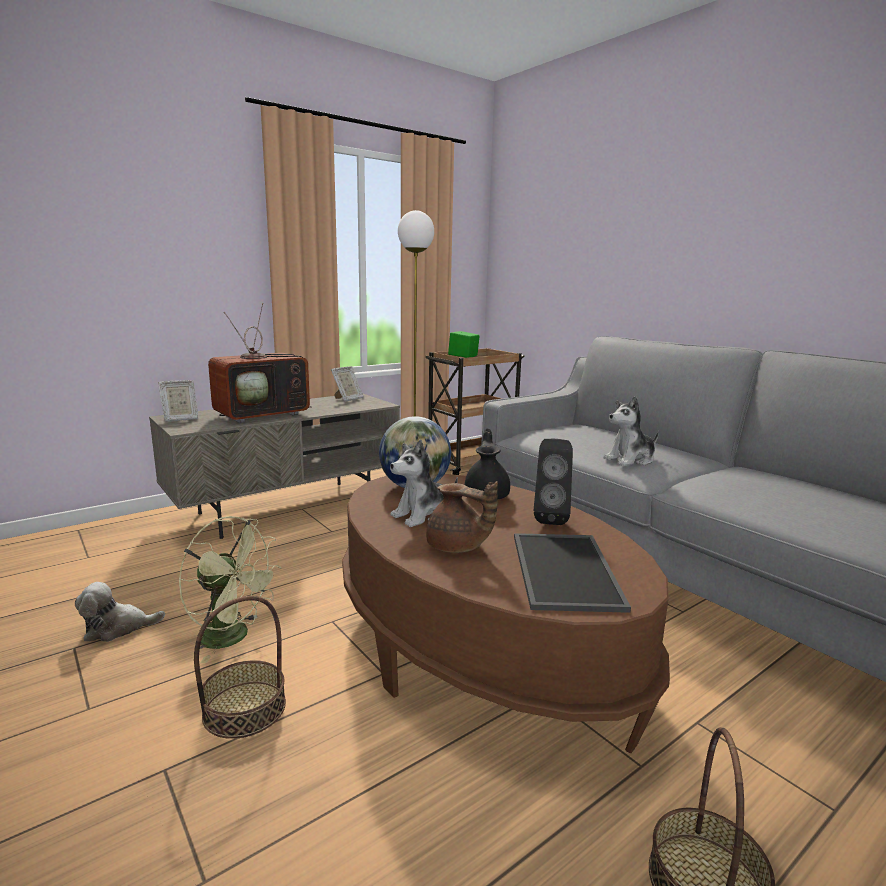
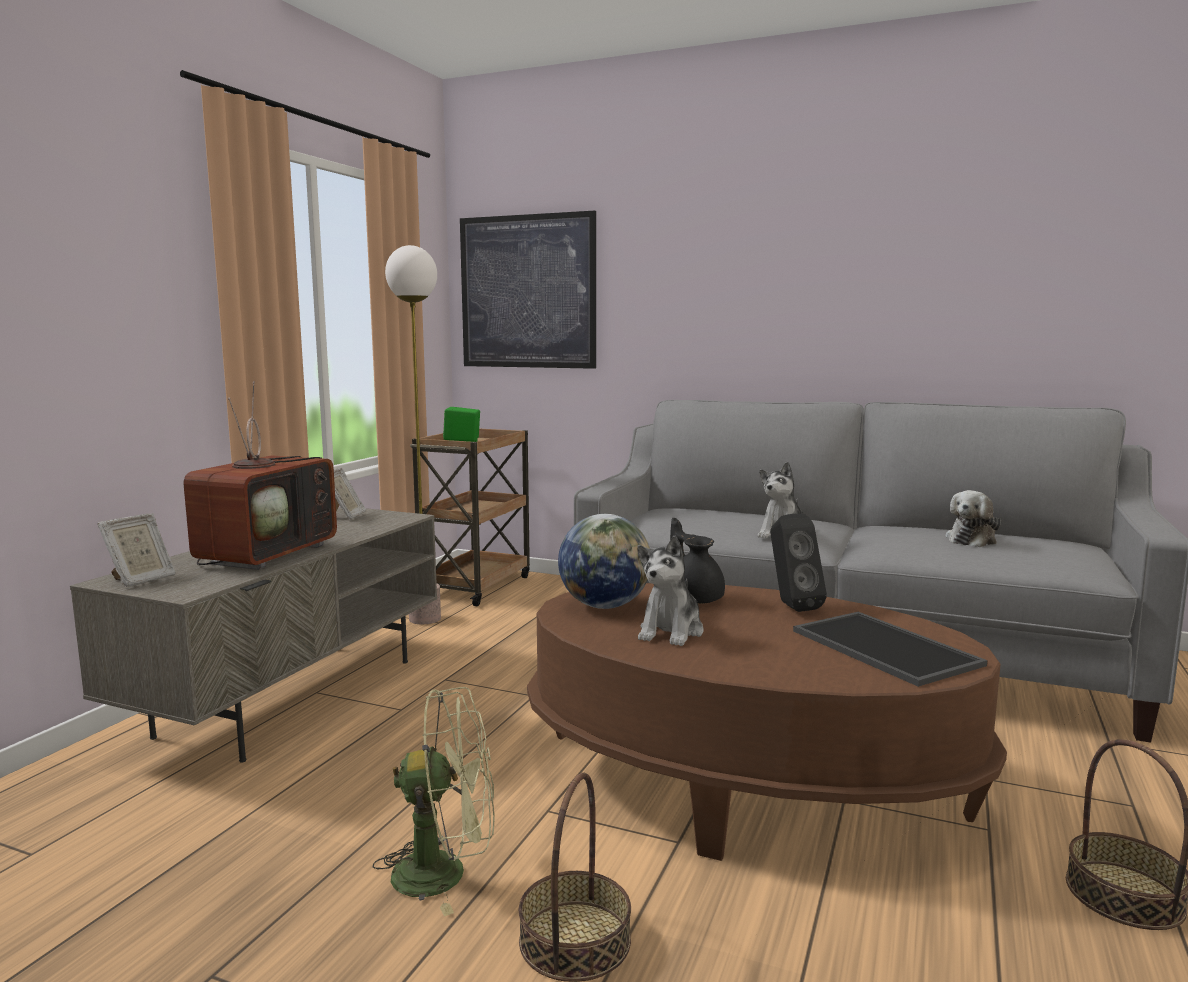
camera: 30 degrees left, 5 degrees down
(117, 628) = (248, 925): plush toy -> plush toy (972, 540)
(457, 548) = (762, 653): brown teapot -> none
(533, 246) = (527, 292): none -> picture

